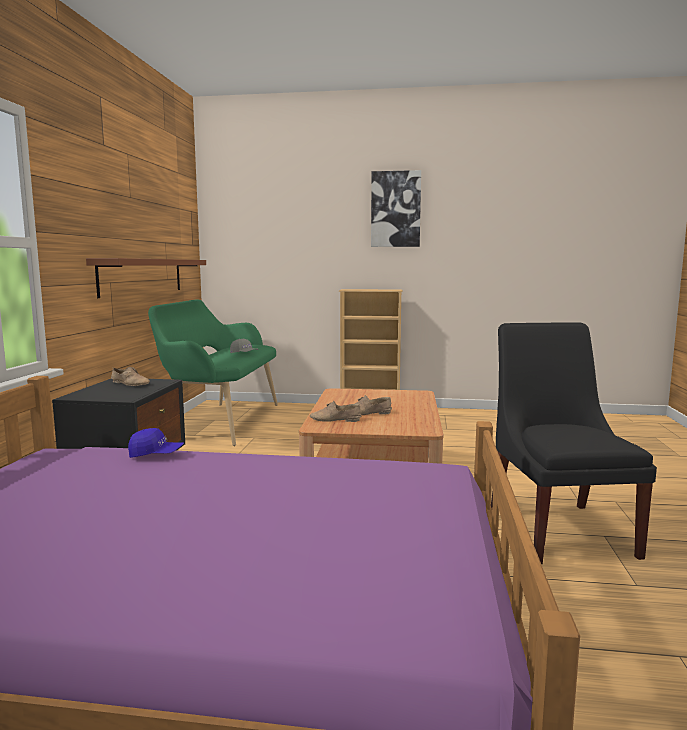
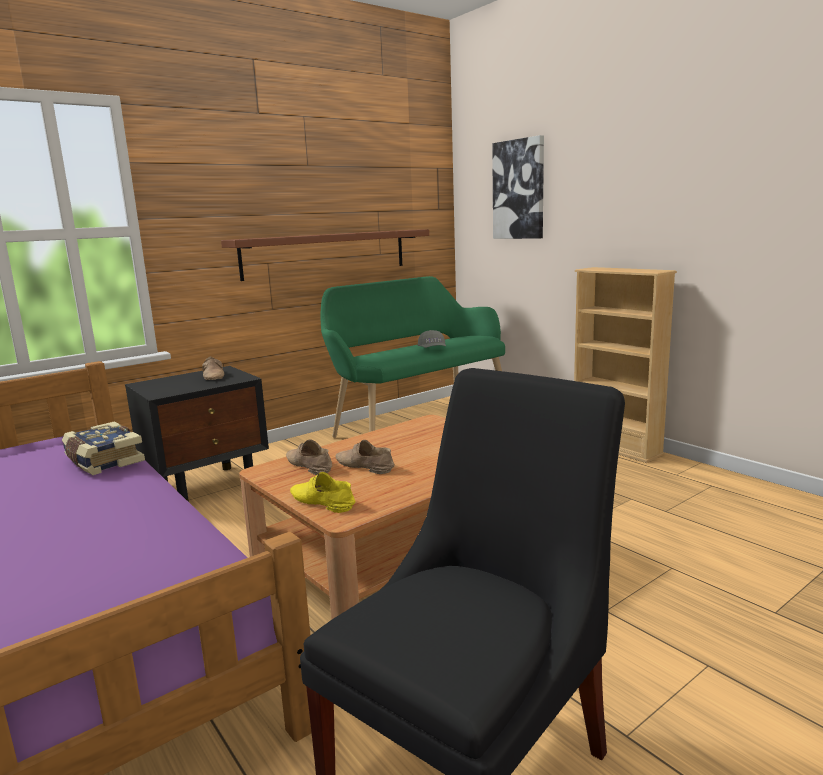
camera: 45 degrees right, 5 degrees up
(156, 455) = (103, 461): blue cap -> book
(395, 209) = (677, 136): picture -> picture (519, 189)
(396, 429) = (321, 502): none -> yellow shoe

